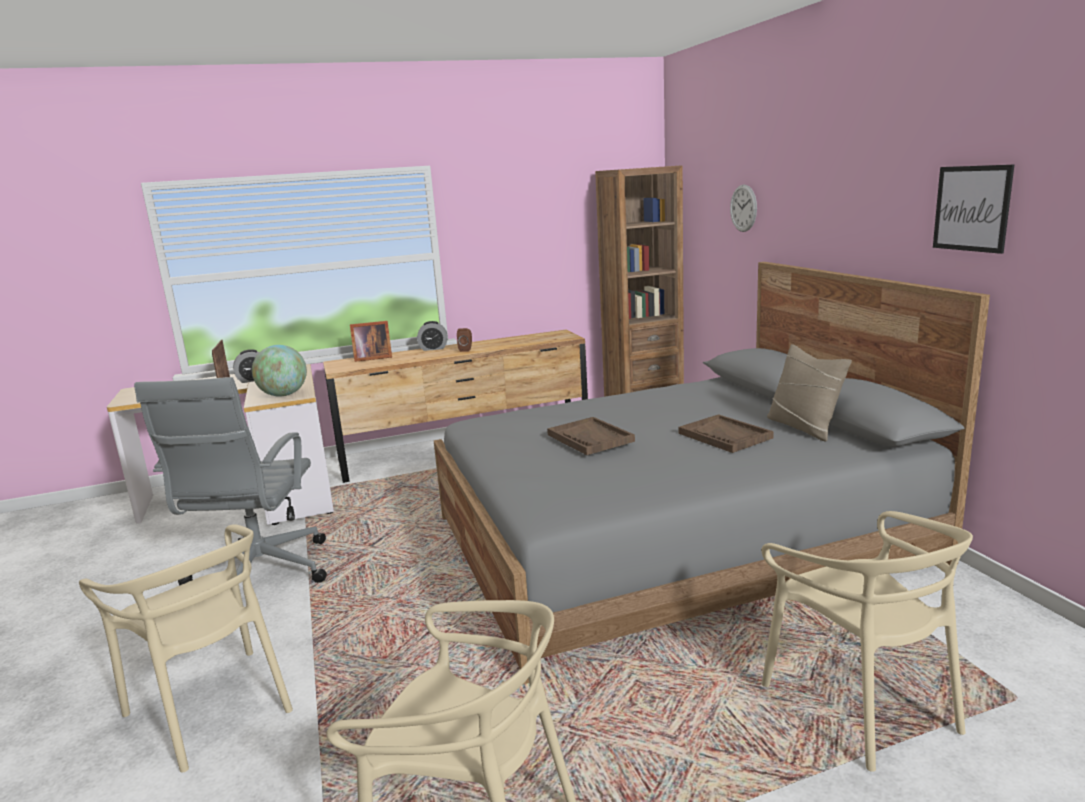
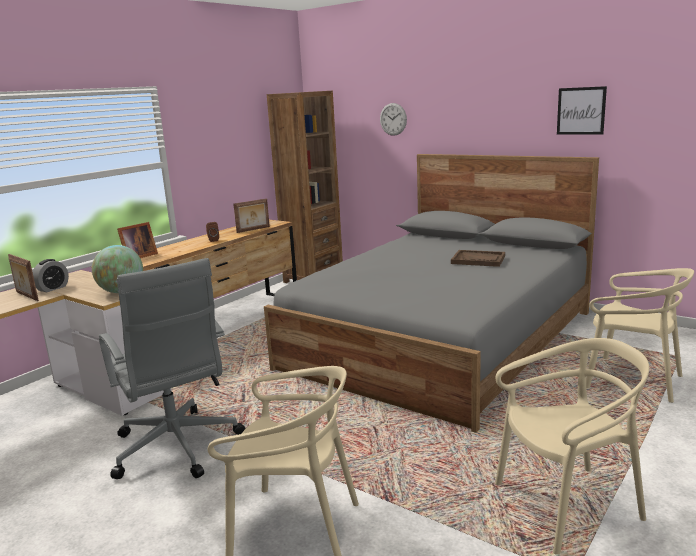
camera: 35 degrees left, 0 degrees up
(433, 348) = (180, 243): alarm clock -> none
(527, 343) = (253, 229): none -> picture frame
(590, 438) = (409, 275): brown tray -> none
(804, 427) = (507, 249): beige pillow -> none

